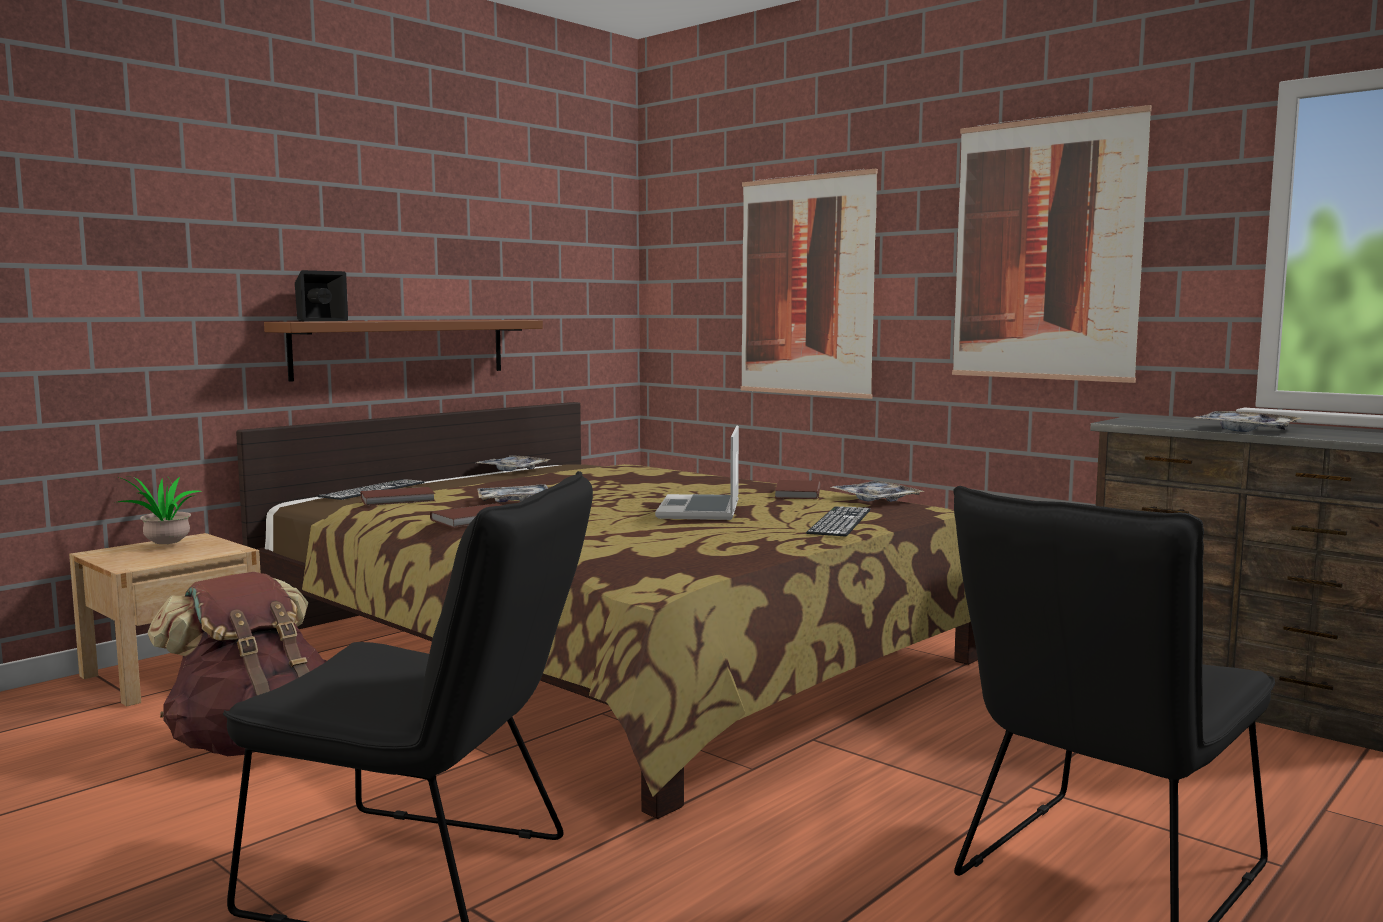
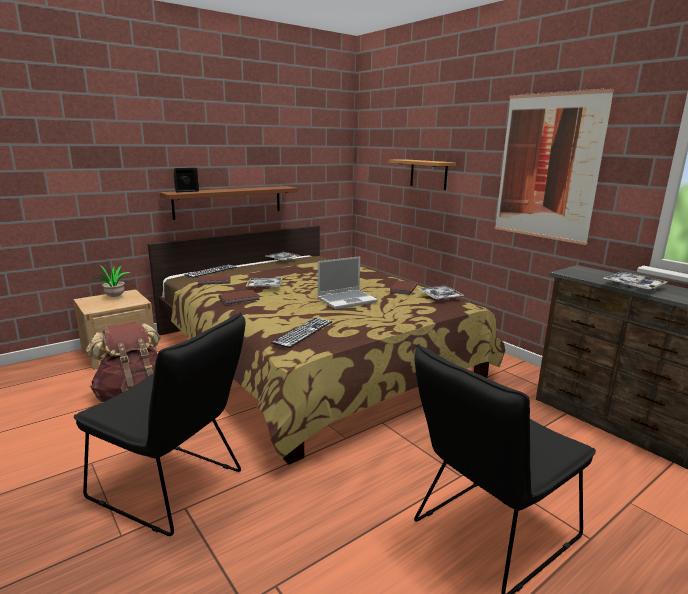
camera: 10 degrees right, 10 degrees up
(700, 510) = (347, 300): laptop -> laptop turned 135 degrees counterclockwise
(806, 285) = (428, 174): picture -> shelf
(840, 521) = (411, 314): keyboard -> keyboard (303, 332)

